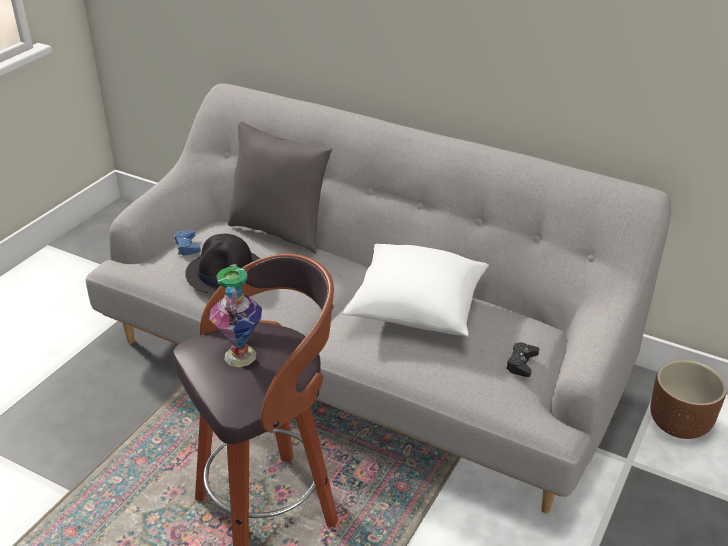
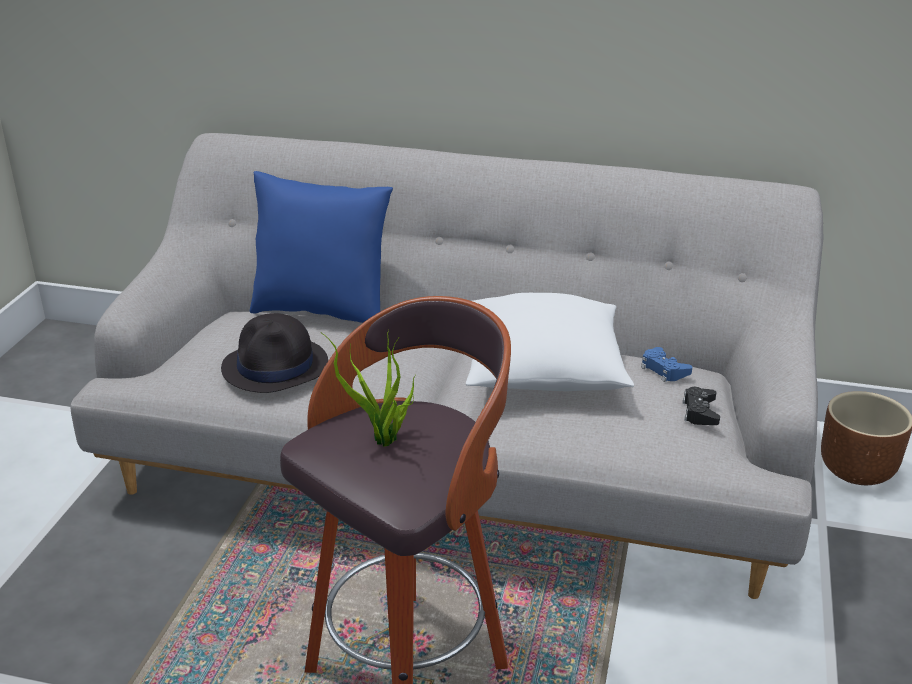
camera: 15 degrees left, 5 degrees down
(187, 246) = (207, 343): blue game controller -> blue game controller (664, 370)
(241, 356) = (384, 441): vase -> potted plant
(279, 231) = (322, 311): grey pillow -> blue pillow

